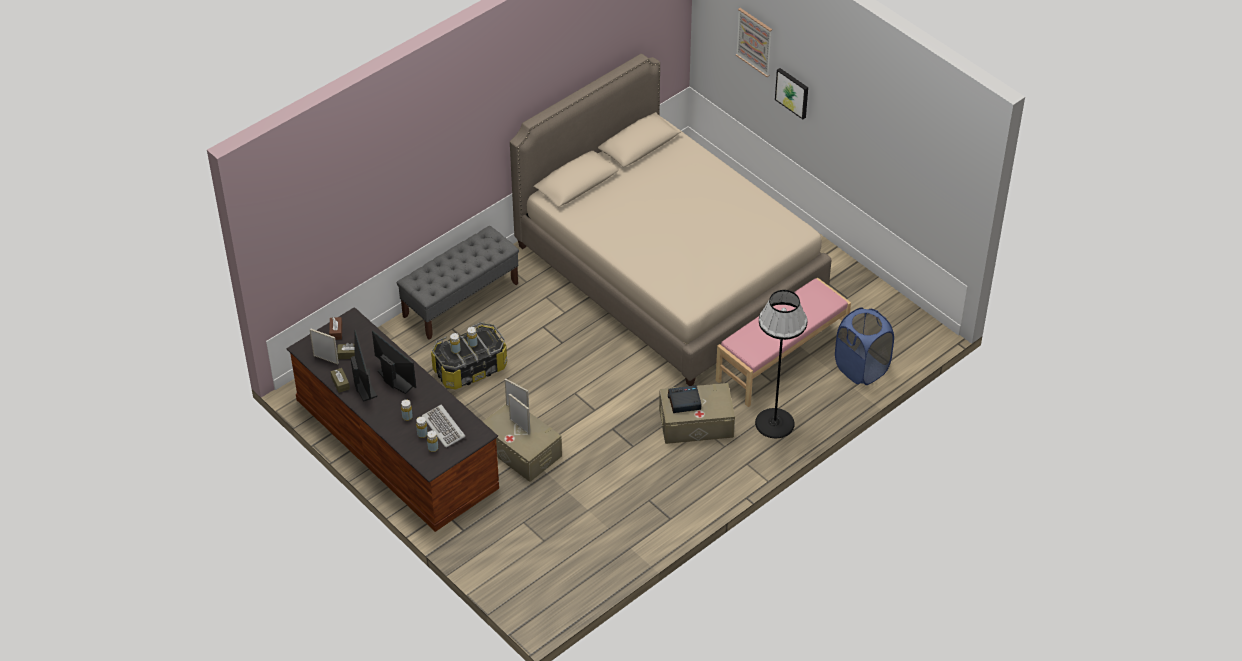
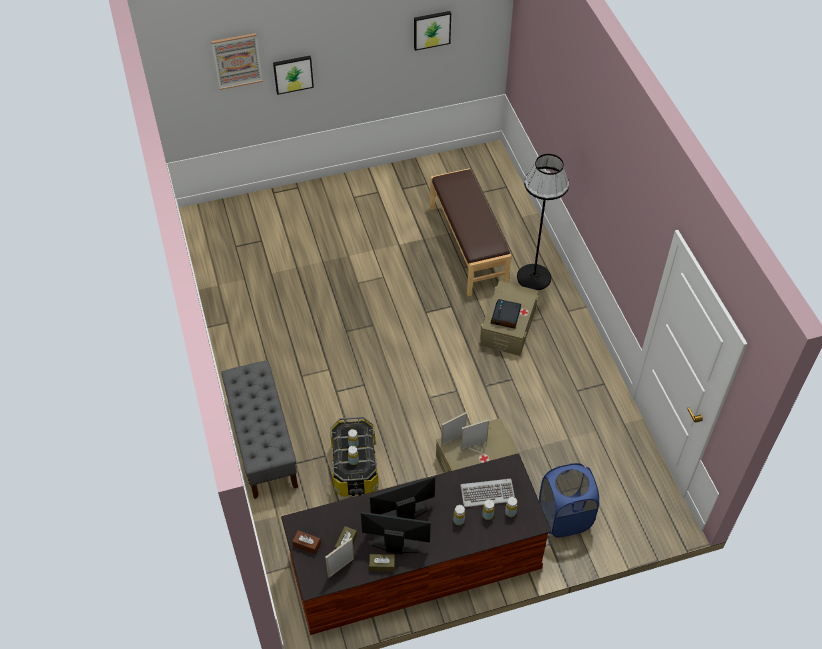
camera: 65 degrees left, 5 degrees up
(669, 270) = (326, 279): beige bed -> none
(781, 358) = (467, 246): pink bench -> brown bench
(861, 368) = (504, 204): blue laundry basket -> blue laundry basket (564, 517)
(908, 153) = (431, 29): none -> picture

